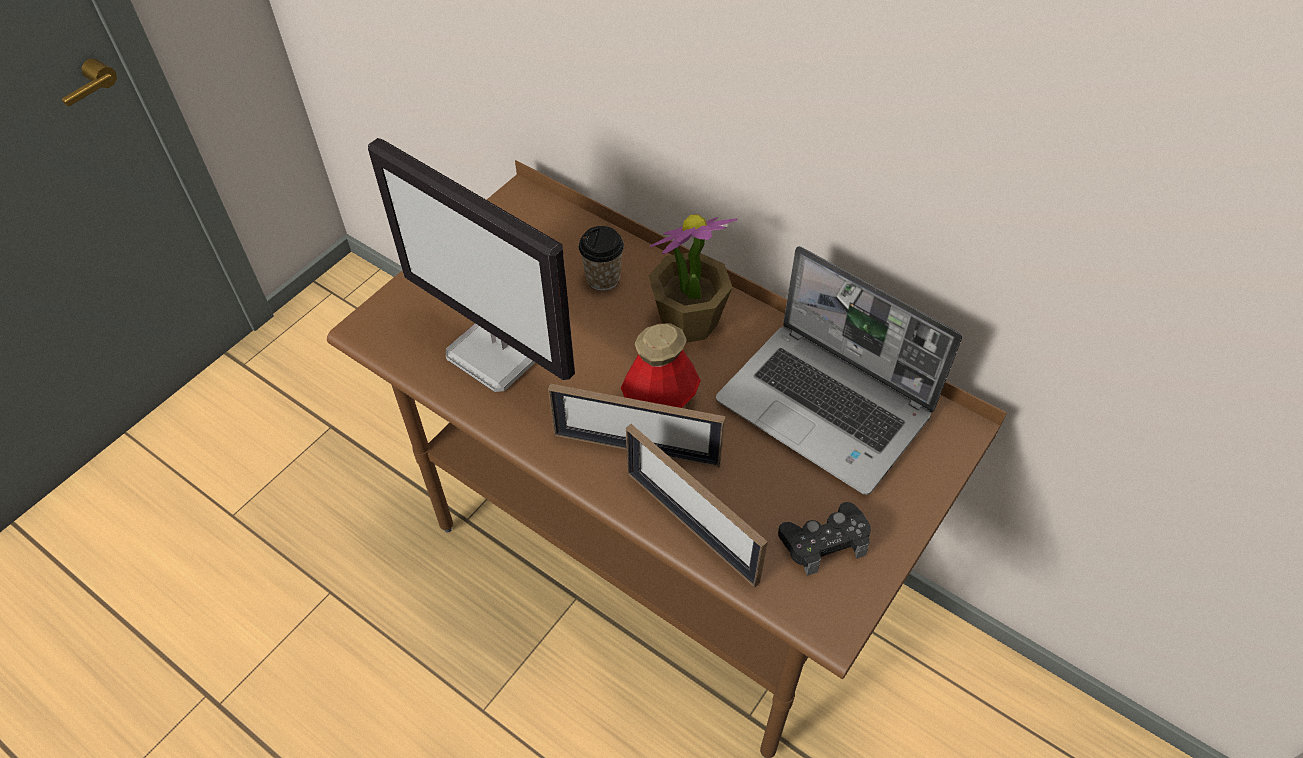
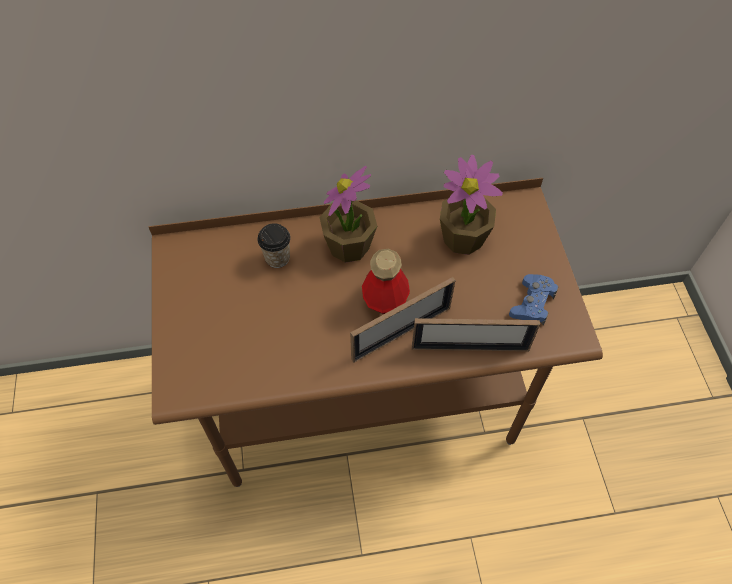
camera: 45 degrees left, 5 degrees up
(500, 352) = (270, 343): monitor -> none
(824, 542) = (532, 303): black game controller -> blue game controller
(826, 408) = (463, 238): laptop -> potted plant

